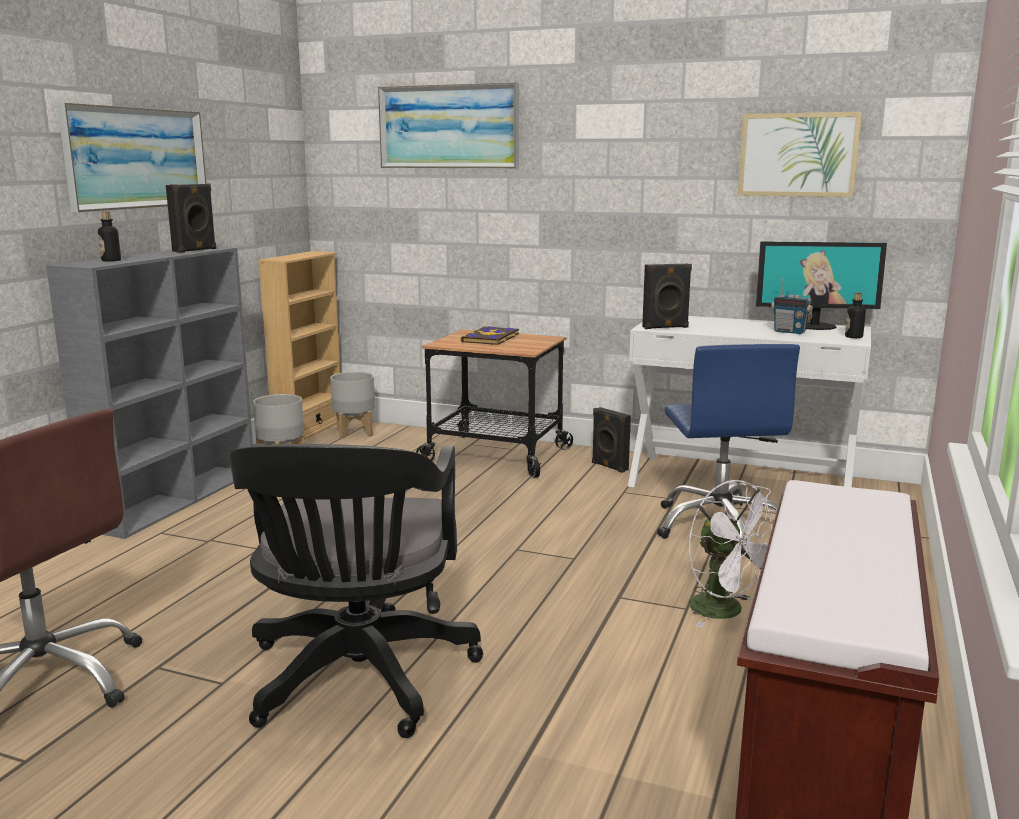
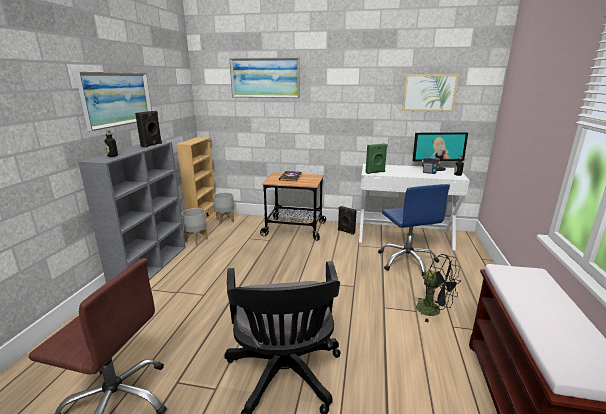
camera: 10 degrees left, 5 degrees up
(665, 327) = (375, 172): black speaker -> green speaker
(726, 612) = (433, 311): white fan -> black fan

